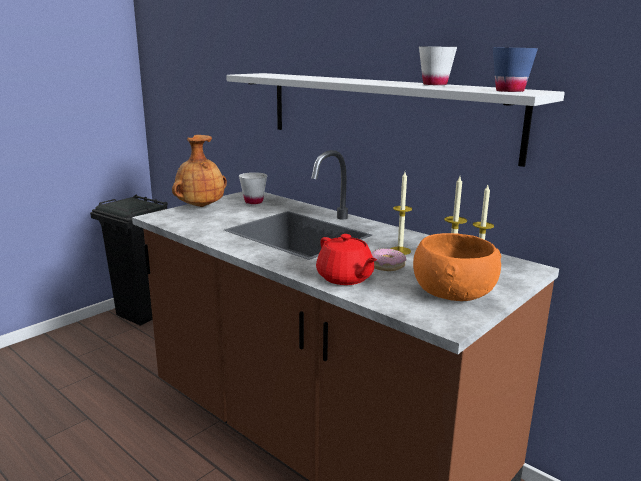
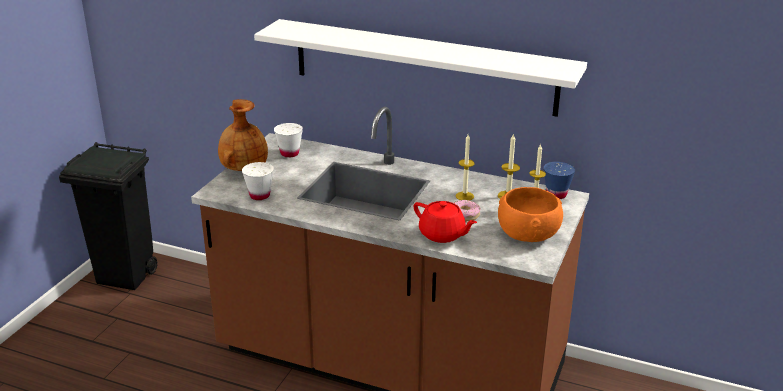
camera: 20 degrees left, 10 degrees up
(435, 84) = (480, 53): white cup -> white cup (260, 195)
(509, 91) = (550, 69): blue cup -> blue cup (556, 195)

